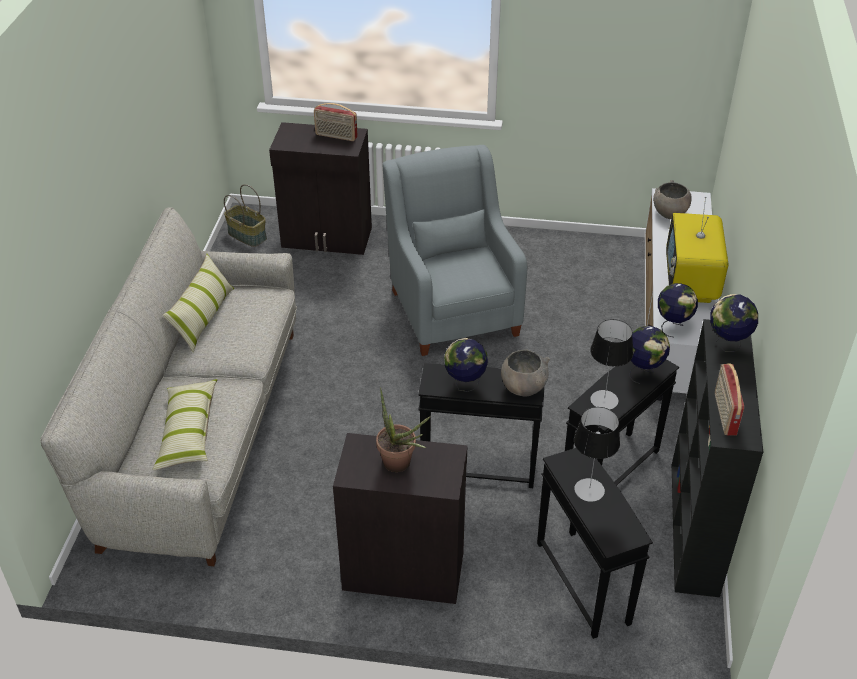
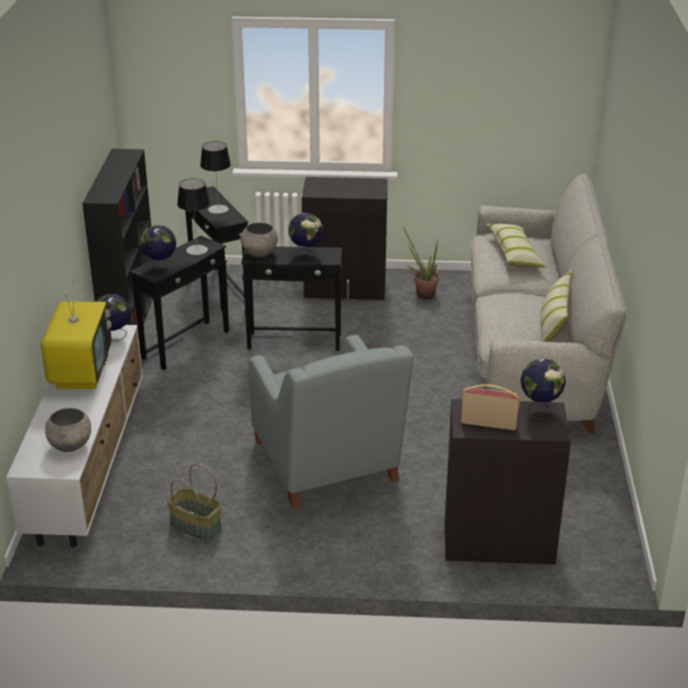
camera: 175 degrees right, 10 degrees down
(248, 235) = (600, 539): basket -> basket (195, 527)
(401, 465) = (345, 187): potted plant -> potted plant (422, 293)
(724, 414) = (128, 161): radio -> none
(727, 345) = (107, 191): globe -> globe (540, 408)

